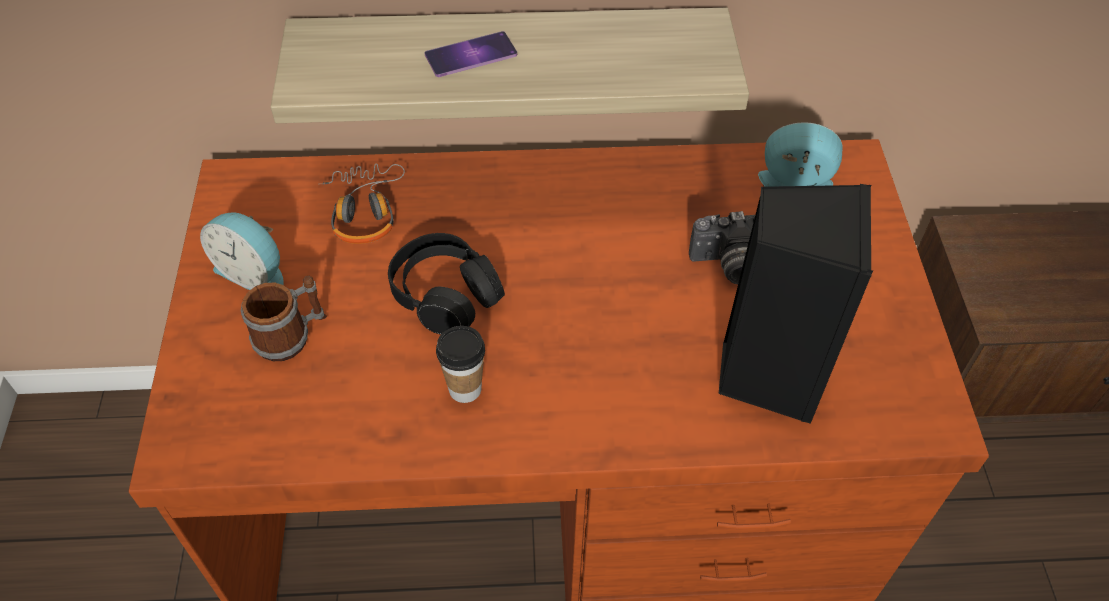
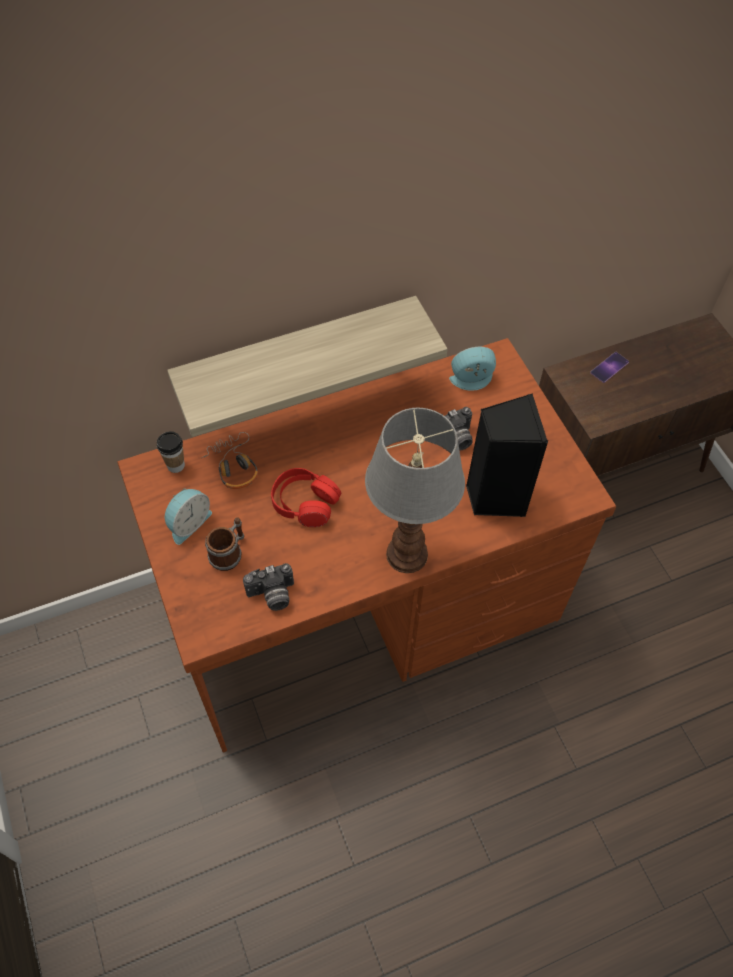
camera: 20 degrees left, 5 degrees up
(254, 273) = (188, 523): alarm clock -> alarm clock turned 60 degrees counterclockwise
(323, 423) = (272, 596): none -> camera
(445, 295) = (305, 503): black headphones -> red headphones
(465, 389) = (340, 553): cup -> cup (176, 465)
(471, 55) = (287, 365): phone -> phone (609, 367)
(578, 423) = (407, 553): none -> table lamp

